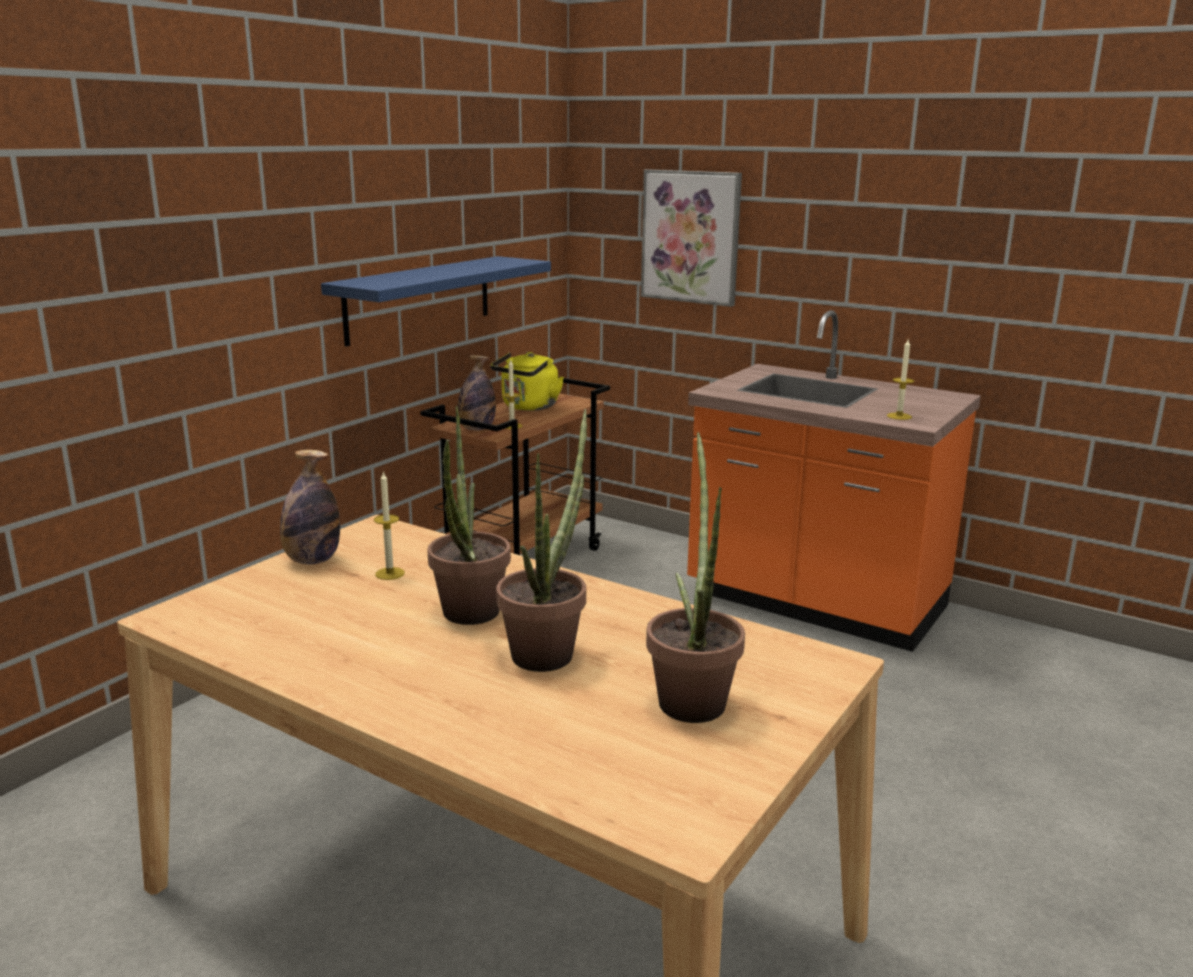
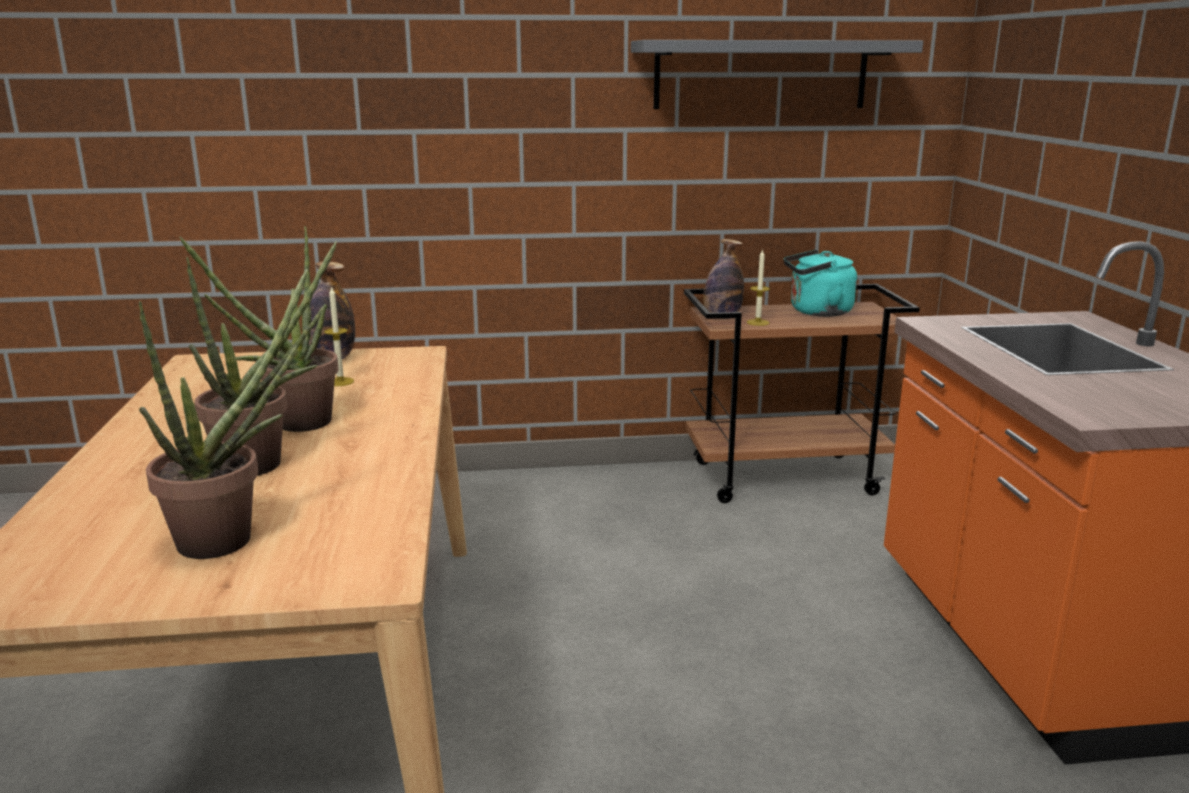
camera: 50 degrees right, 0 degrees up
(419, 299) = (701, 175): blue shelf -> none
(452, 199) = (760, 75): none -> grey shelf
(528, 407) = (817, 312): yellow kettle -> turquoise kettle
(691, 237) = (1054, 132): picture -> none
(899, 416) = (1090, 401): candle -> none

